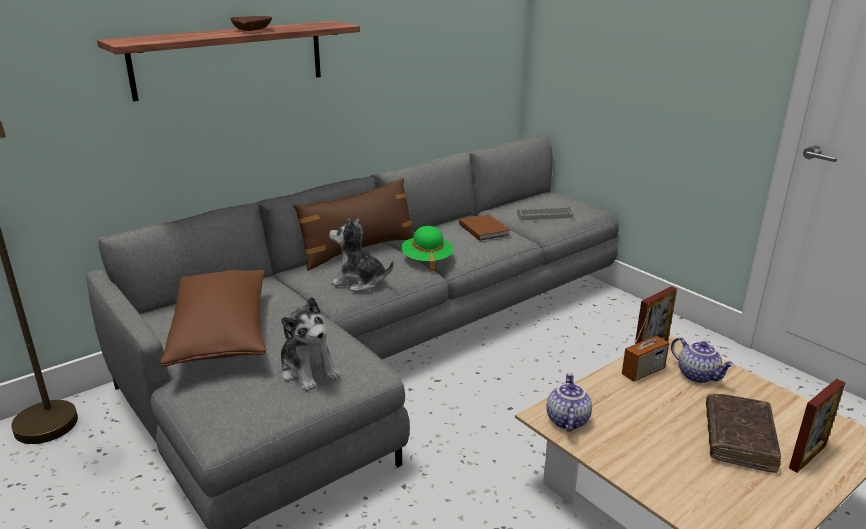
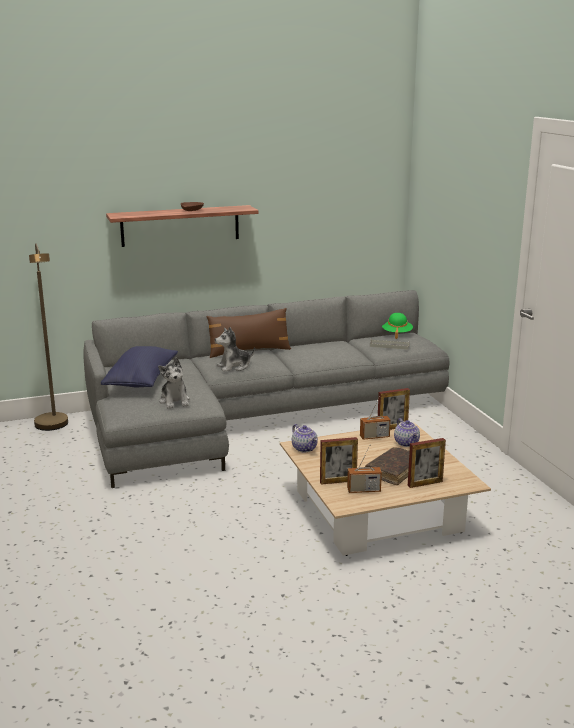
camera: 20 degrees right, 5 degrees down
(222, 334) = (142, 380): brown pillow -> blue pillow
(359, 282) = (234, 366): plush toy -> plush toy turned 60 degrees counterclockwise
(427, 260) = (286, 361): green hat -> green hat (396, 334)
(484, 229) = (338, 348): brown book -> none
(566, 420) = (305, 448): teapot -> teapot turned 120 degrees clockwise
(682, 486) = (338, 481): none -> picture frame
(739, 498) = (363, 490): none -> radio

